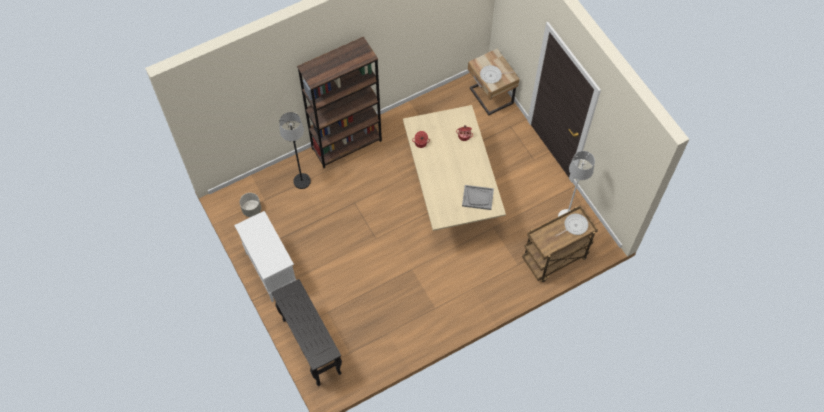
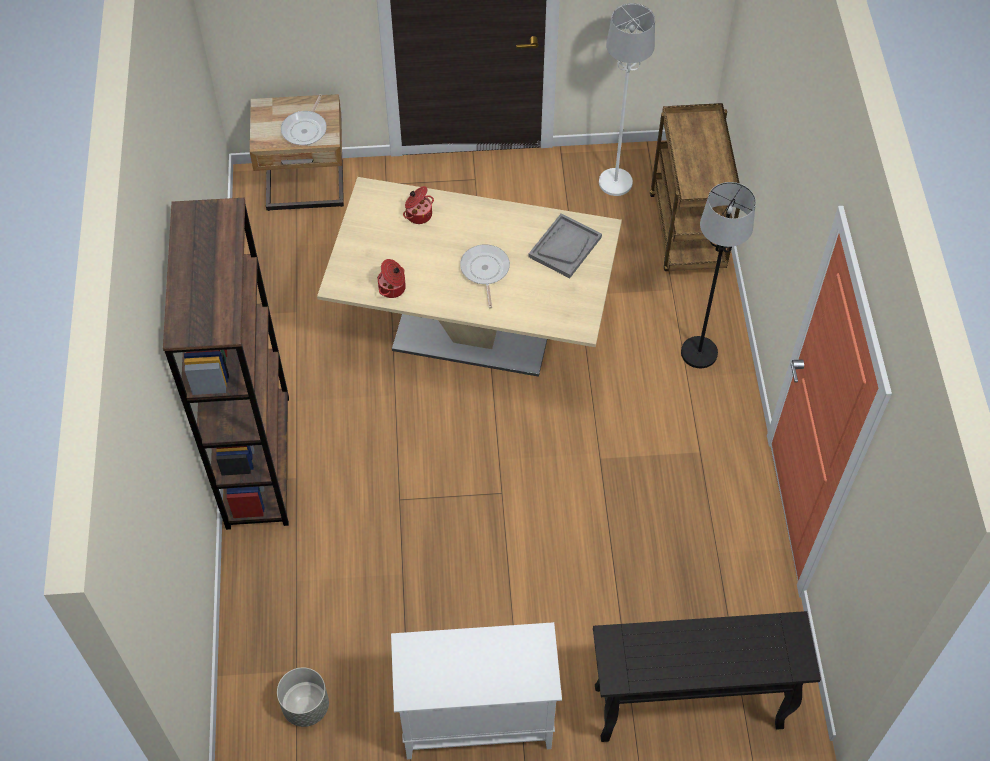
camera: 65 degrees left, 5 degrees down
(302, 181) = (294, 578): black floor lamp -> black floor lamp (699, 353)
(574, 226) = (695, 135): frying pan -> frying pan (485, 271)

